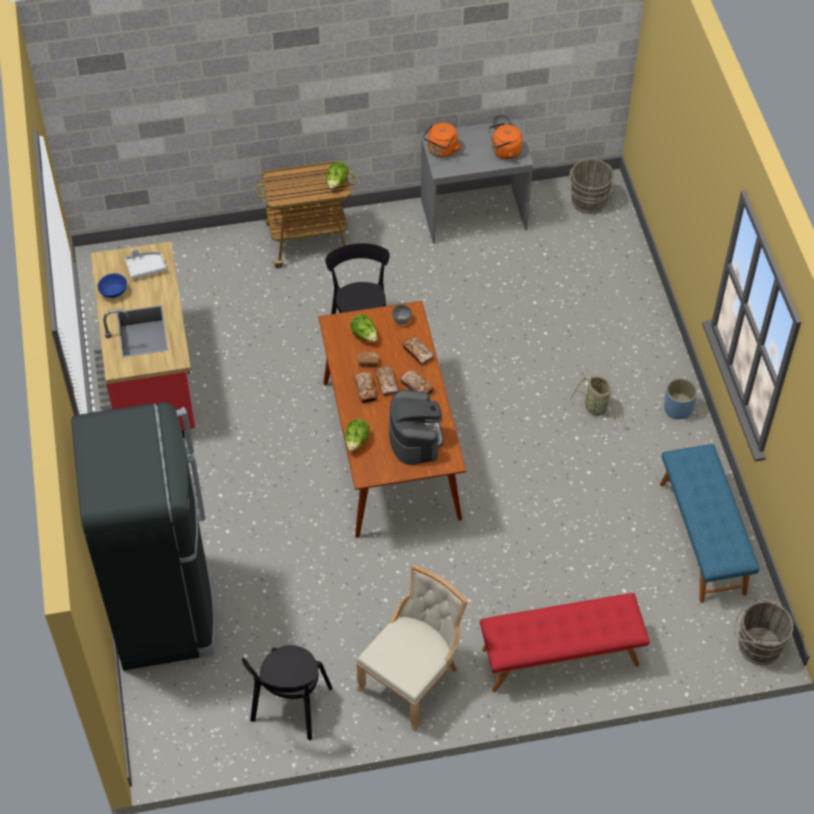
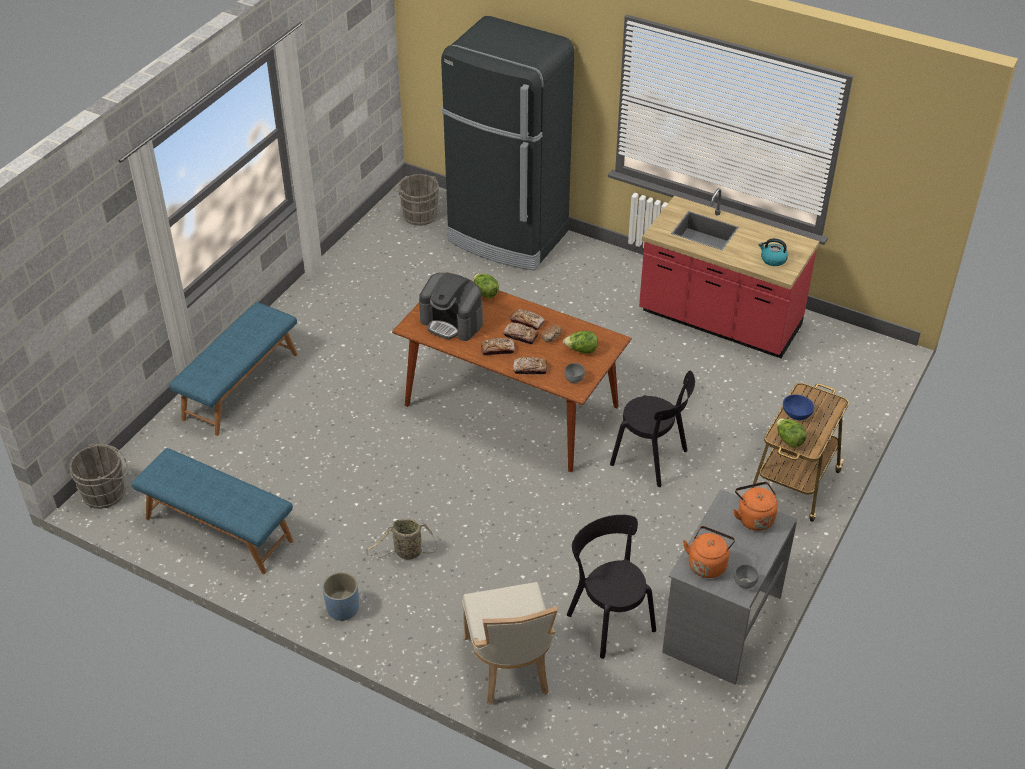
camera: 130 degrees right, 10 degrees down
(114, 291) = (762, 234): blue bowl -> blue bowl (796, 414)
(146, 267) = (773, 259): grey tray -> kettle
(290, 707) = (371, 252): black chair -> black chair (609, 619)
(413, 679) = (319, 311): beige chair -> beige chair (510, 668)
(560, 658) = (240, 386): red bench -> blue bench
(588, 202) = (652, 733): grey bucket -> grey bucket (418, 214)

